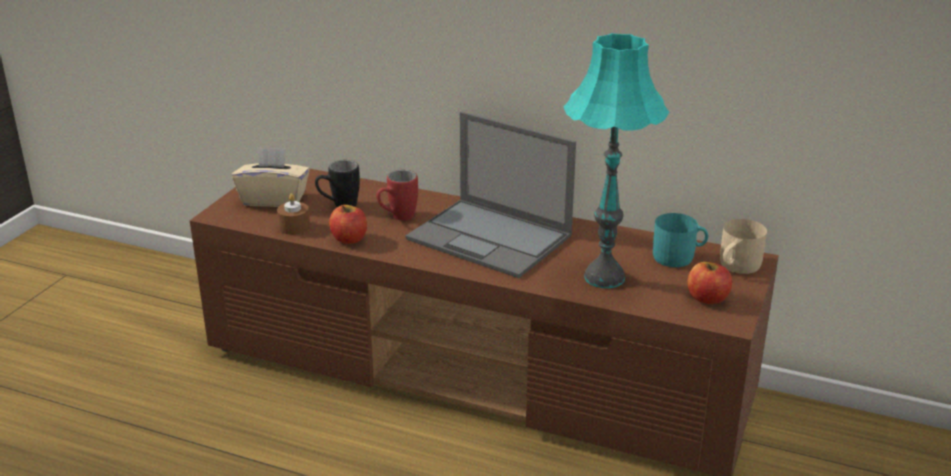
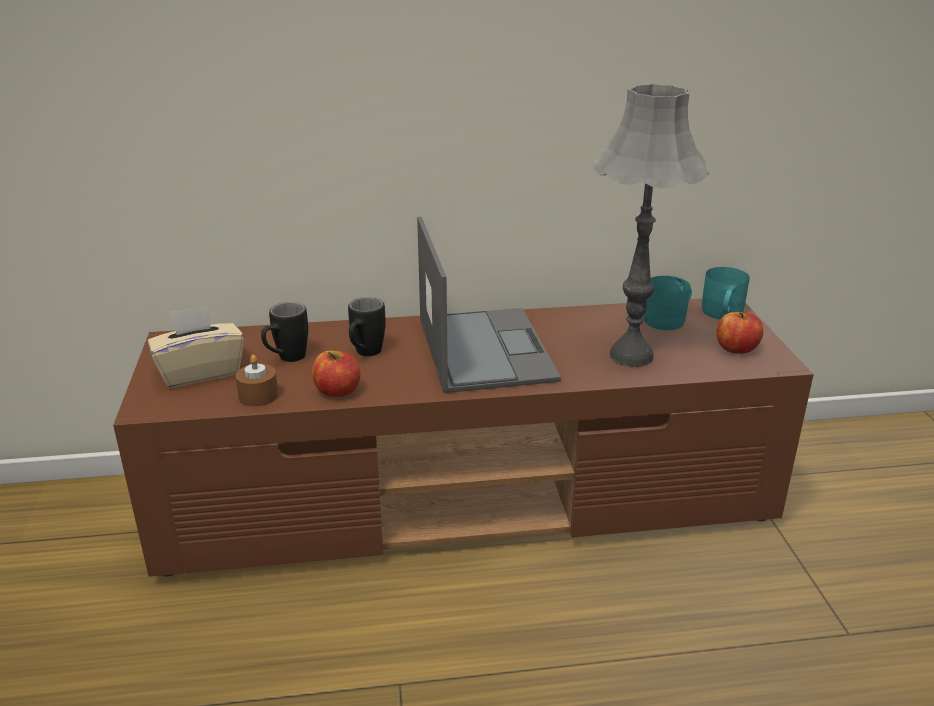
camera: 30 degrees left, 0 degrees up
(397, 218) = (365, 354): red mug -> black mug
(491, 238) = (484, 348): laptop -> laptop turned 105 degrees counterclockwise
(605, 277) = (631, 355): turquoise table lamp -> grey table lamp
(736, 266) = (721, 314): beige mug -> turquoise mug

